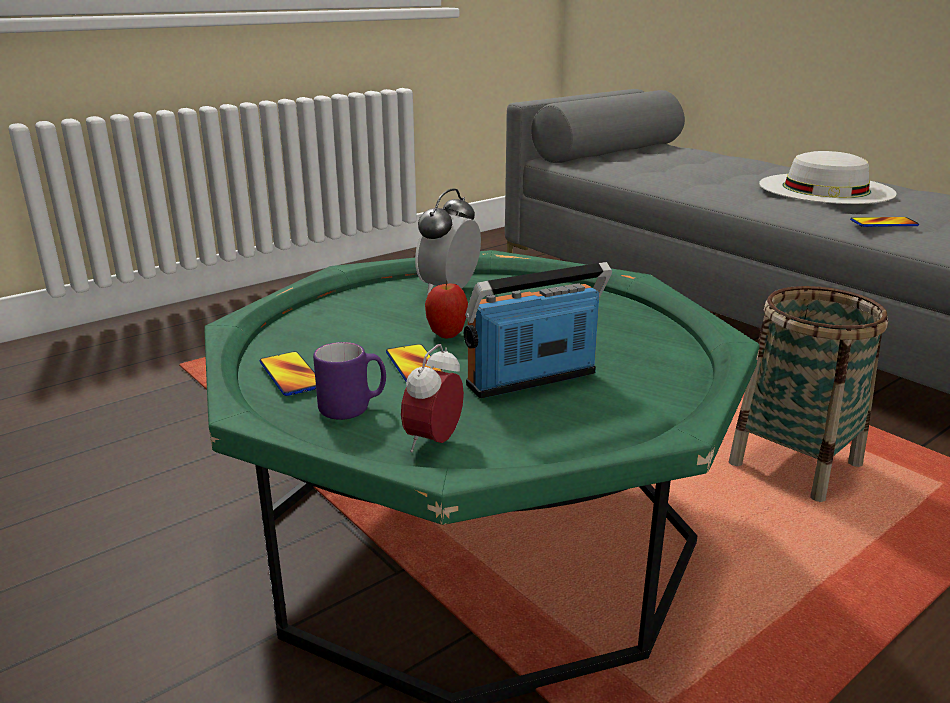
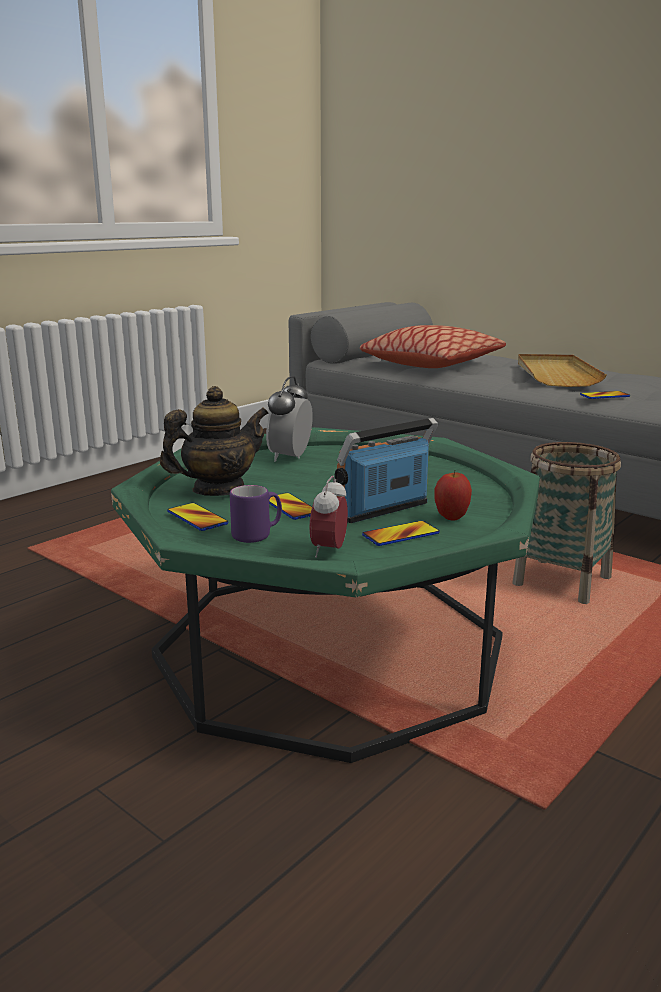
camera: 10 degrees left, 5 degrees down
(339, 332) = (218, 490): none -> teapot
(447, 335) = (304, 486): apple -> apple (451, 518)
(540, 423) = (401, 535): none -> phone
(672, 168) = (432, 364): none -> pillow
(826, 188) = (555, 374): white hat -> beige tray

